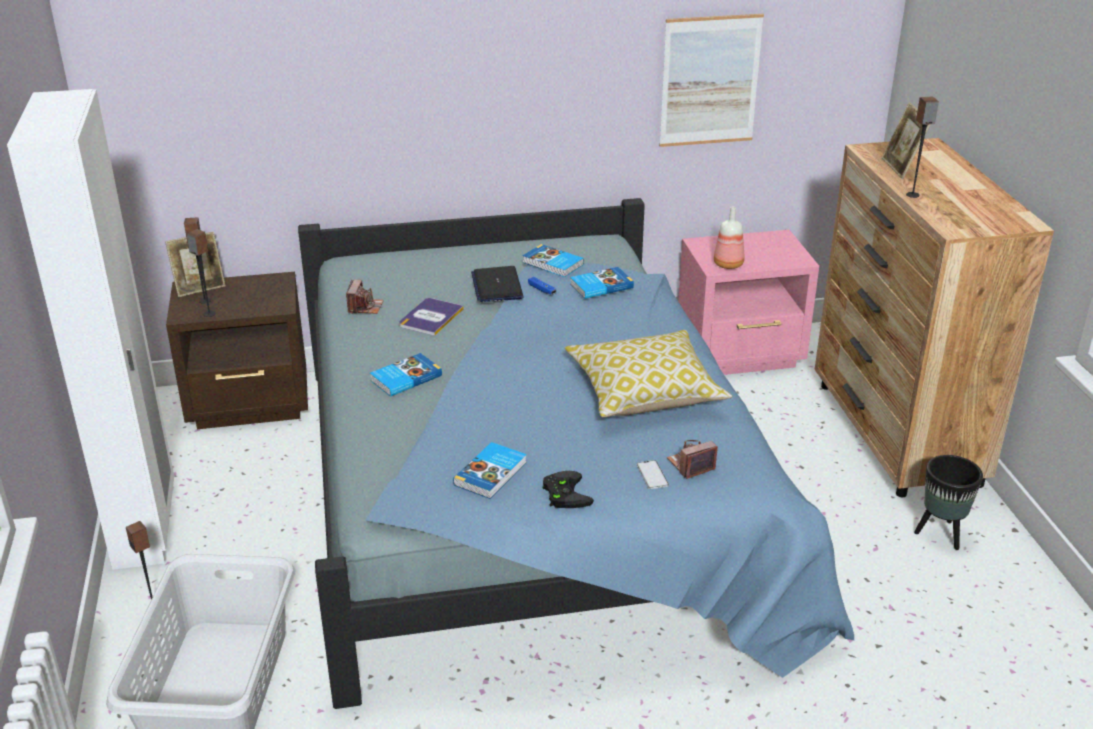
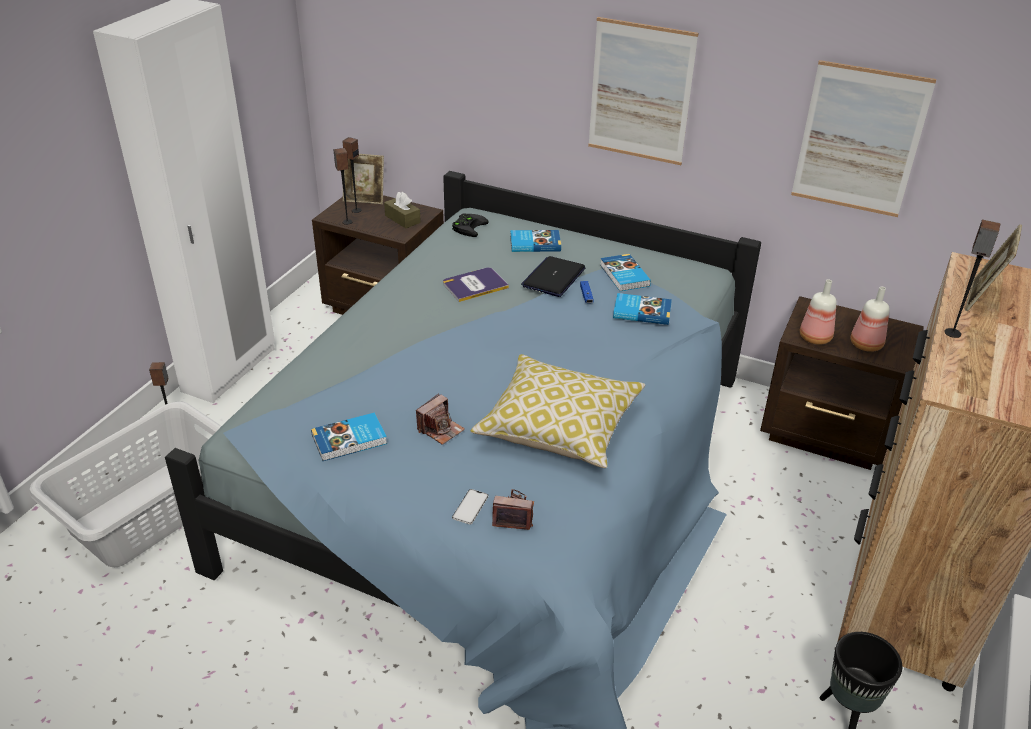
camera: 35 degrees right, 5 degrees up
(265, 292) = (402, 219): none -> brown tissue box
(365, 307) = (438, 257): camera -> camera (440, 429)
(405, 378) = (394, 328): book -> book (534, 243)
(503, 87) = (640, 92): none -> picture
(564, 493) = (382, 485): black game controller -> black game controller (468, 226)
(741, 355) = (827, 434): pink nightstand -> brown nightstand
(766, 256) = (864, 344): none -> bottle

